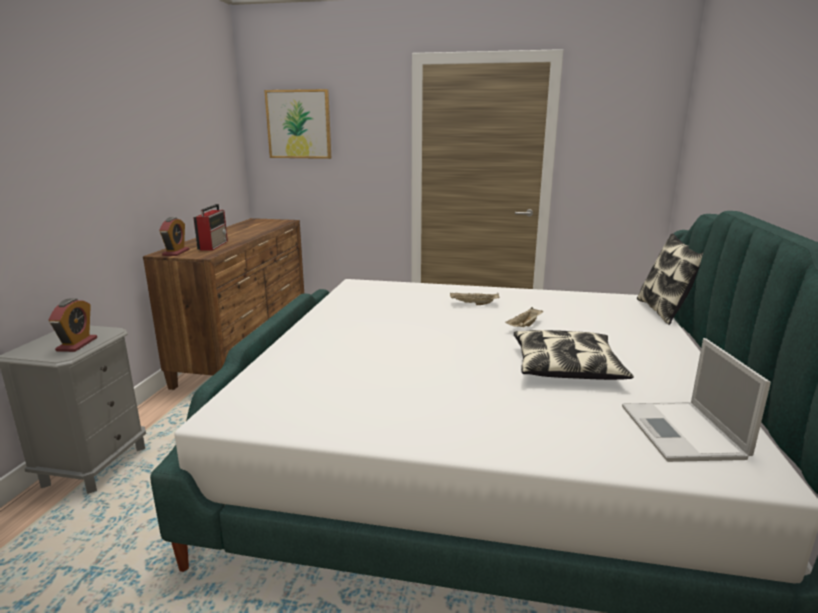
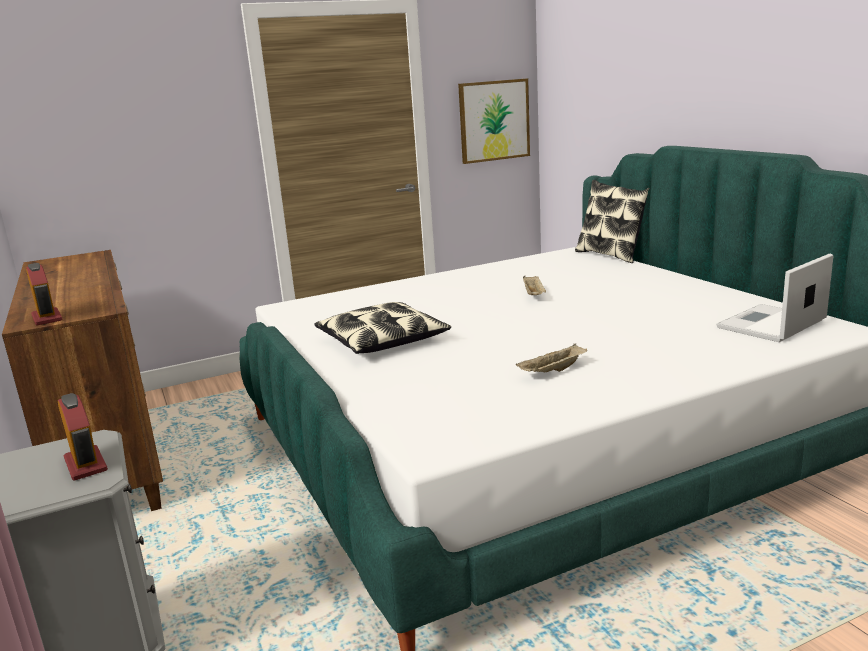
camera: 35 degrees left, 0 degrees up
(214, 245) = (79, 298): radio -> none
(299, 124) = (83, 109): picture -> picture (494, 120)
(473, 304) = (451, 291): beige tray -> beige tray (552, 372)
(566, 367) = (625, 312): pillow -> pillow (382, 341)
(683, 433) = (770, 325): laptop -> laptop turned 90 degrees clockwise

